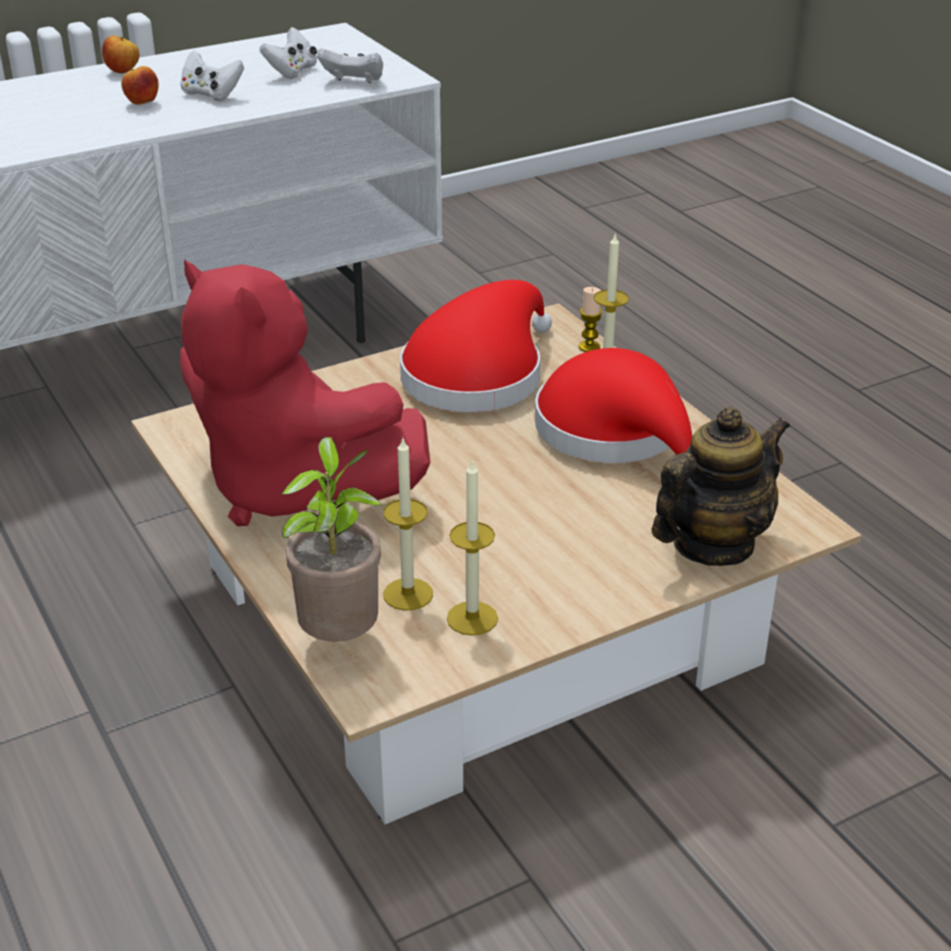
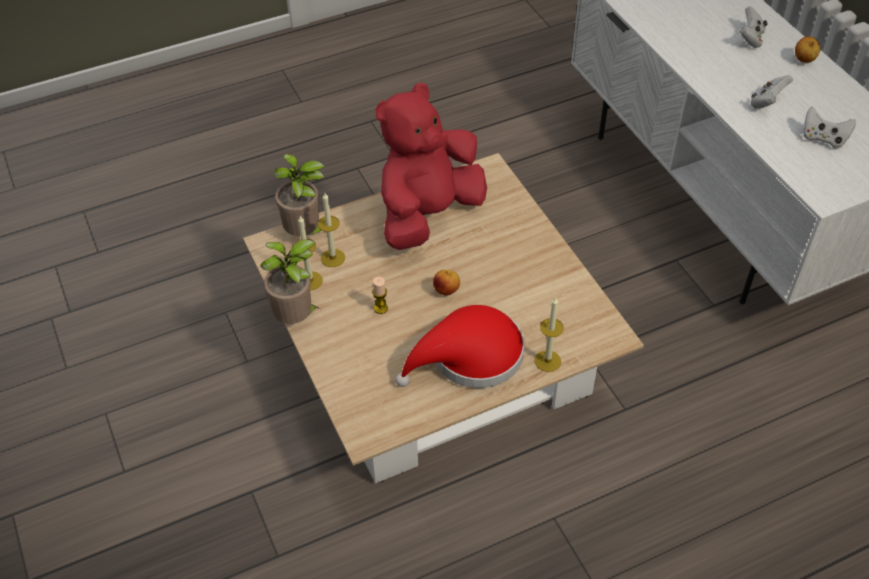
camera: 95 degrees right, 15 degrees up
(142, 104) = (745, 74): apple -> apple (447, 291)
(353, 82) = (808, 170): white game controller -> white game controller (750, 38)
(478, 374) = (543, 295): red hat -> none
(573, 625) = (297, 319): none -> potted plant
(589, 347) = (579, 355): candle -> candle (380, 308)
(712, 545) = (353, 387): teapot -> none

